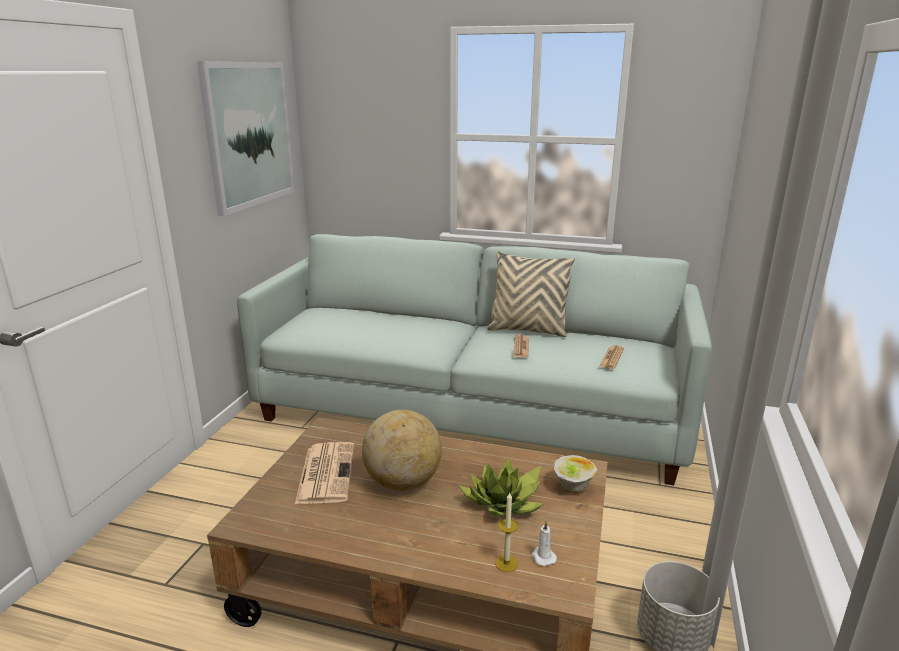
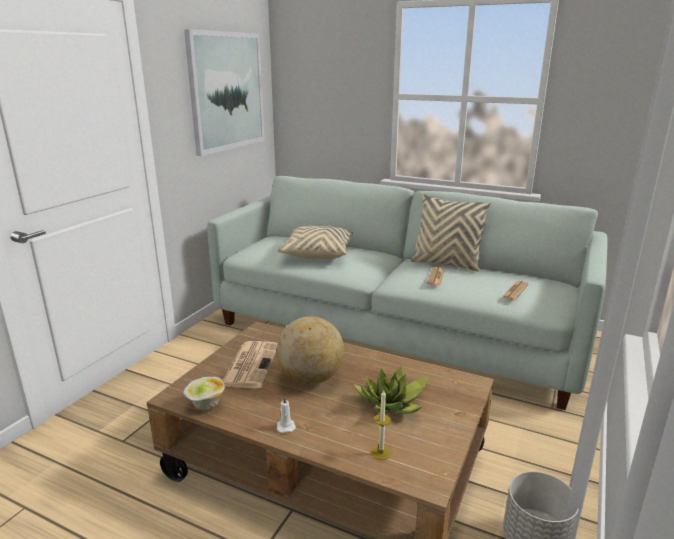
camera: 10 degrees right, 0 degrees up
(376, 326) = (317, 253): none -> beige pillow
(542, 557) = (414, 451): white candle -> white candle (285, 426)
(572, 488) = (455, 397): bowl -> bowl (206, 406)

